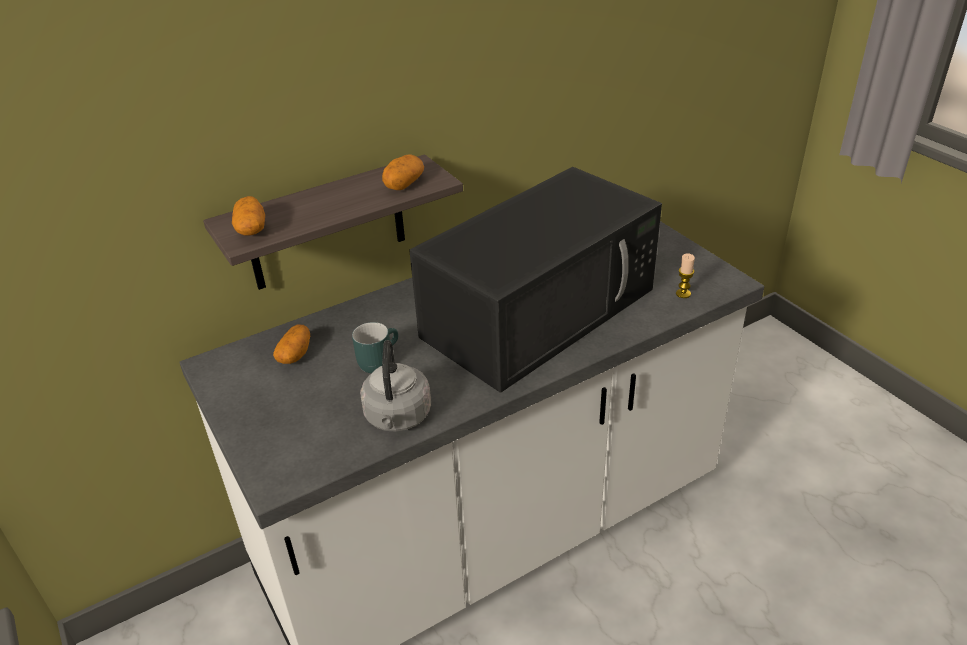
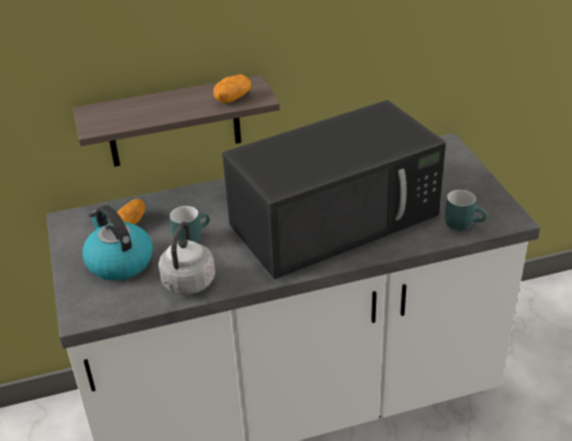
camera: 15 degrees right, 0 degrees up
(251, 229) = (103, 119): potato -> none
(299, 406) = (119, 262): none -> kettle
(683, 294) = (463, 223): candle -> turquoise mug

